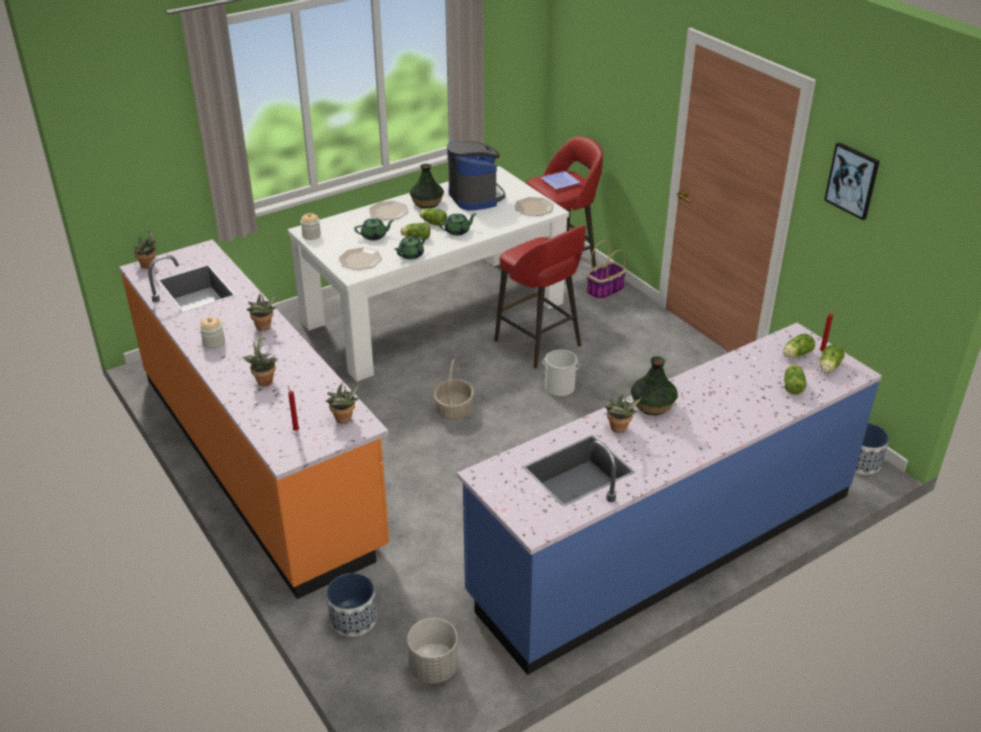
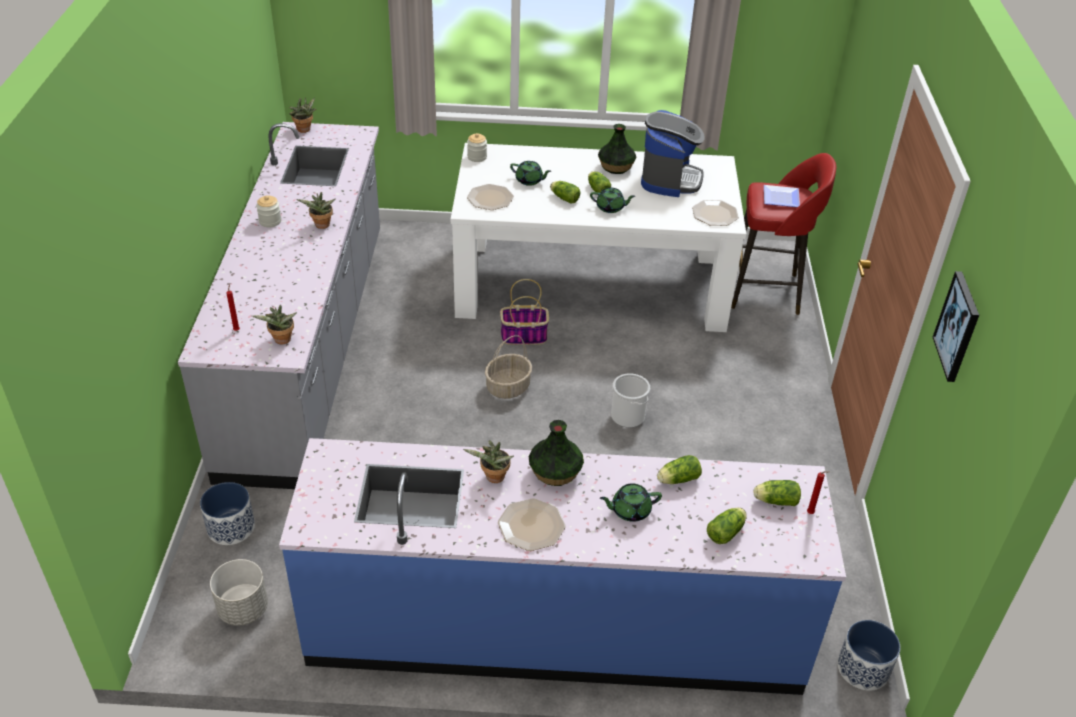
camera: 35 degrees right, 5 degrees up
(259, 458) = (309, 347): orange counter -> grey counter
(264, 380) = (266, 273): potted plant -> none
(388, 211) = (570, 161): plate -> plate (530, 526)
(410, 255) = (539, 213): green teapot -> green teapot (630, 510)
(539, 344) = (656, 363): red stool -> none
(605, 291) = (785, 339): basket -> basket (523, 336)
(828, 367) = (793, 534): lettuce -> lettuce (677, 479)

